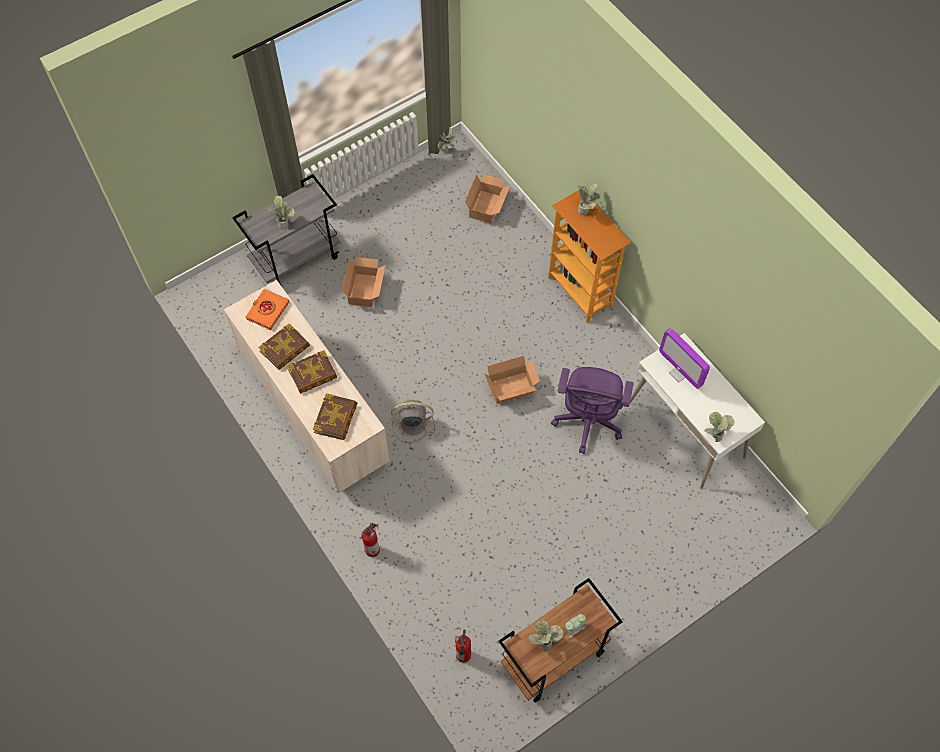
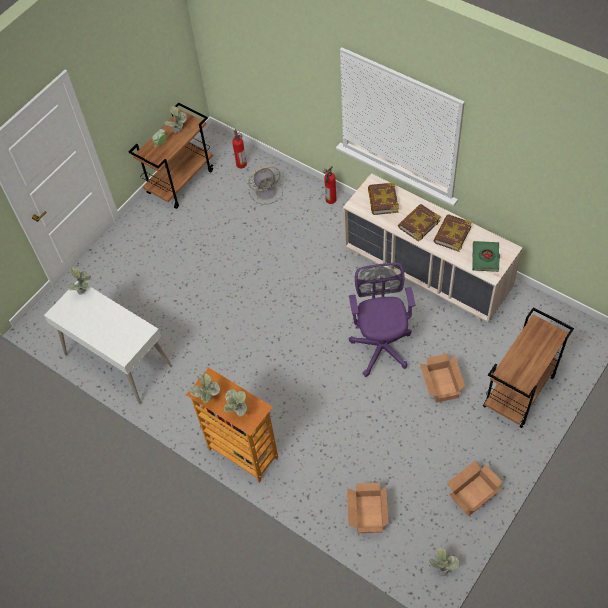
camera: 165 degrees right, 5 degrees down
(267, 311) = (485, 258): orange book -> green book
(283, 222) = (527, 347): potted plant -> potted plant (208, 399)
(297, 259) = (519, 392): grey cart -> brown cart
(412, 424) = (343, 289): grey fan -> grey fan (267, 191)
(512, 389) = (273, 344): cardboard box -> cardboard box (472, 495)
(588, 422) = (201, 339): purple office chair -> purple office chair (381, 344)
(679, 373) = (121, 330): monitor -> none

